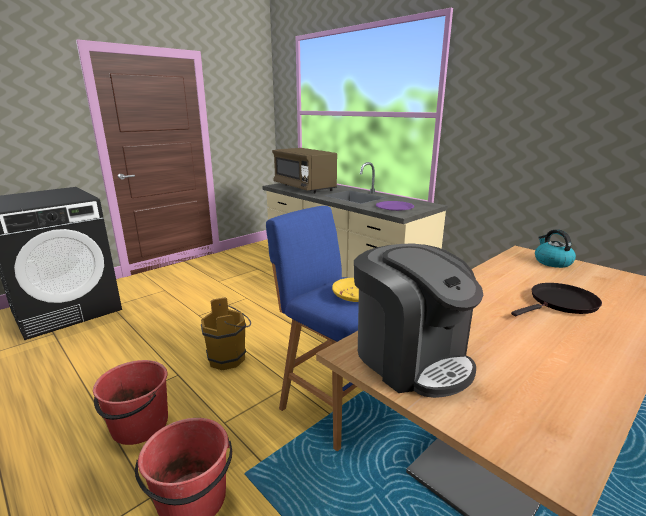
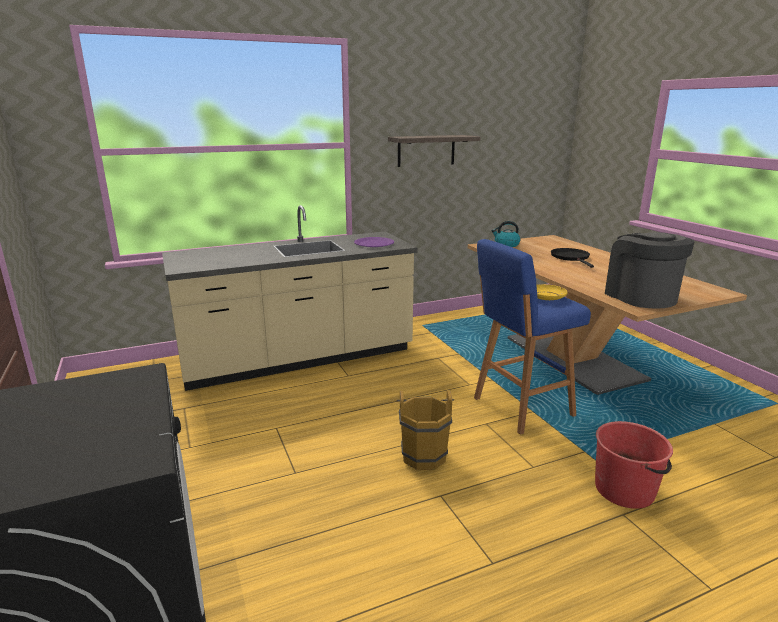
camera: 70 degrees left, 0 degrees up
(139, 425) = (528, 525): red bucket -> none
(304, 187) = (223, 258): brown microwave -> none
(411, 358) = (640, 296): coffee machine -> coffee machine turned 90 degrees counterclockwise
(526, 126) = (426, 150): none -> shelf

